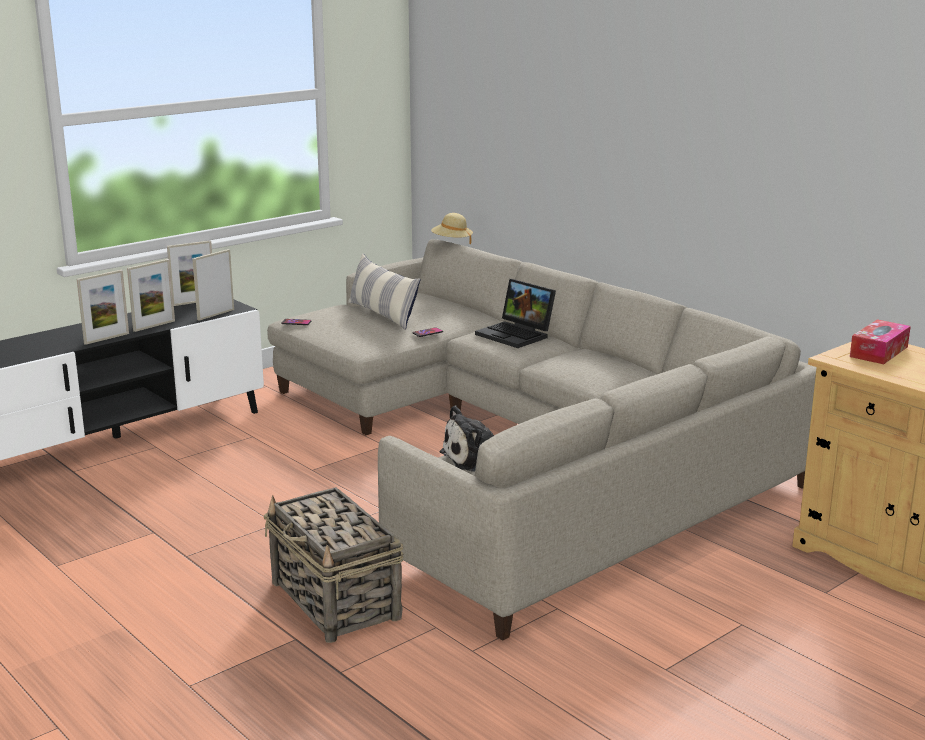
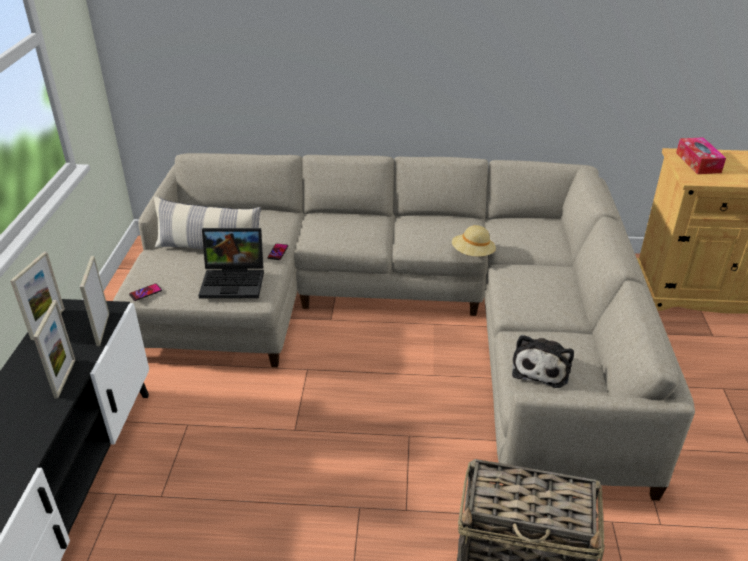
camera: 45 degrees left, 15 degrees up
(106, 338) = (44, 426): picture frame -> none
(452, 241) = (203, 153): beige hat -> beige hat (472, 254)
(517, 335) = (346, 224): laptop -> laptop (235, 281)

